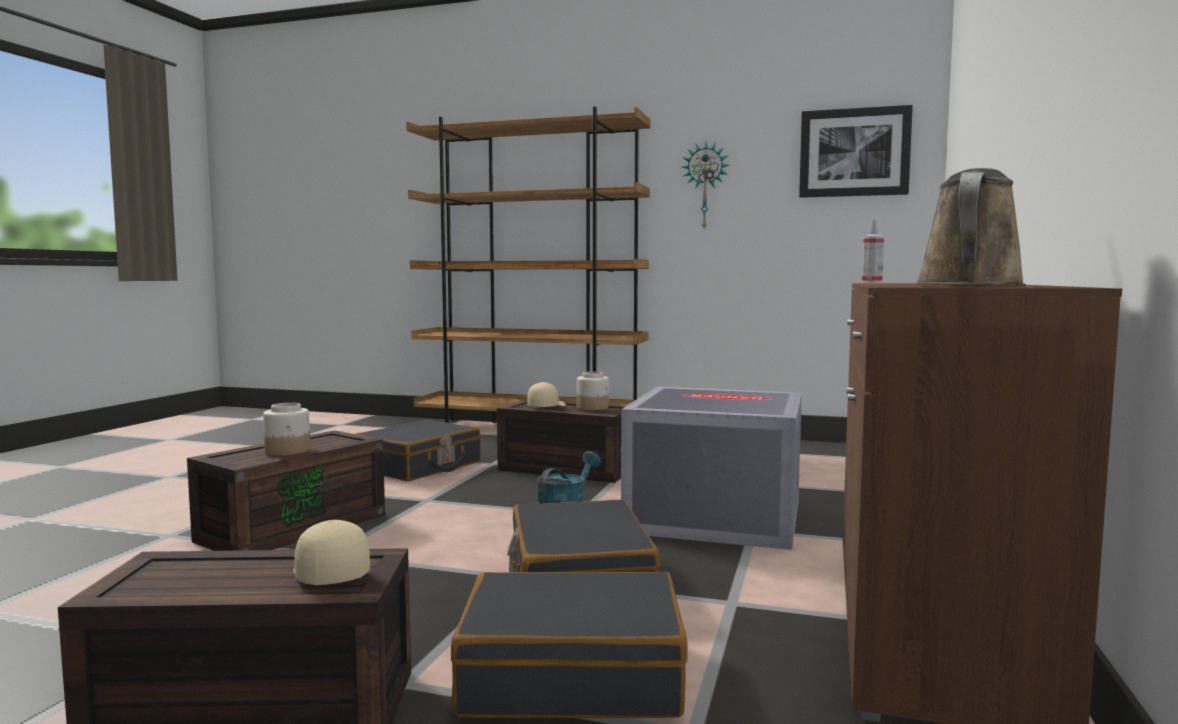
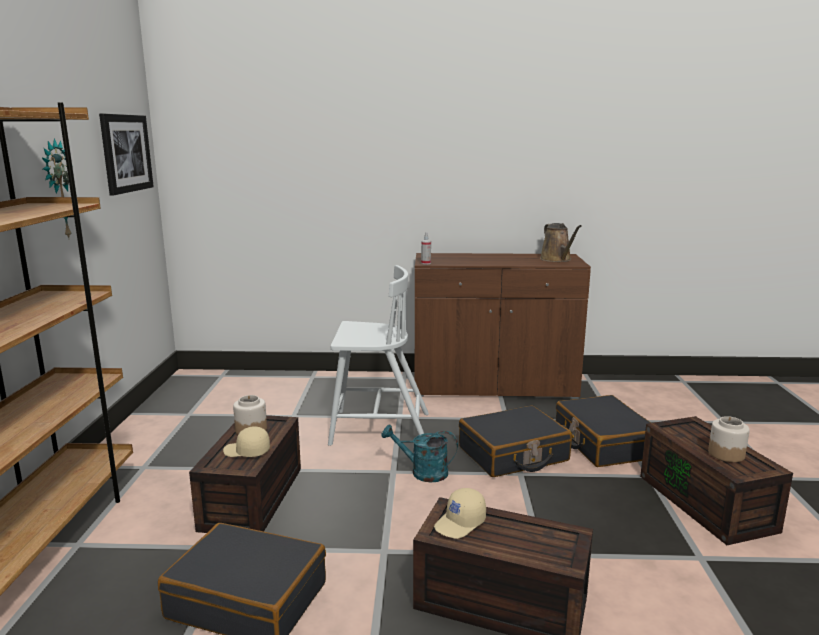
camera: 105 degrees left, 10 degrees up
(288, 450) = (516, 529): jar -> jar (726, 454)
(328, 573) = (690, 430): beige cap -> beige cap (460, 523)
(712, 516) = (378, 428): grey storage box -> white chair
(969, 285) = (557, 259): brown watering can -> brown watering can turned 120 degrees counterclockwise

